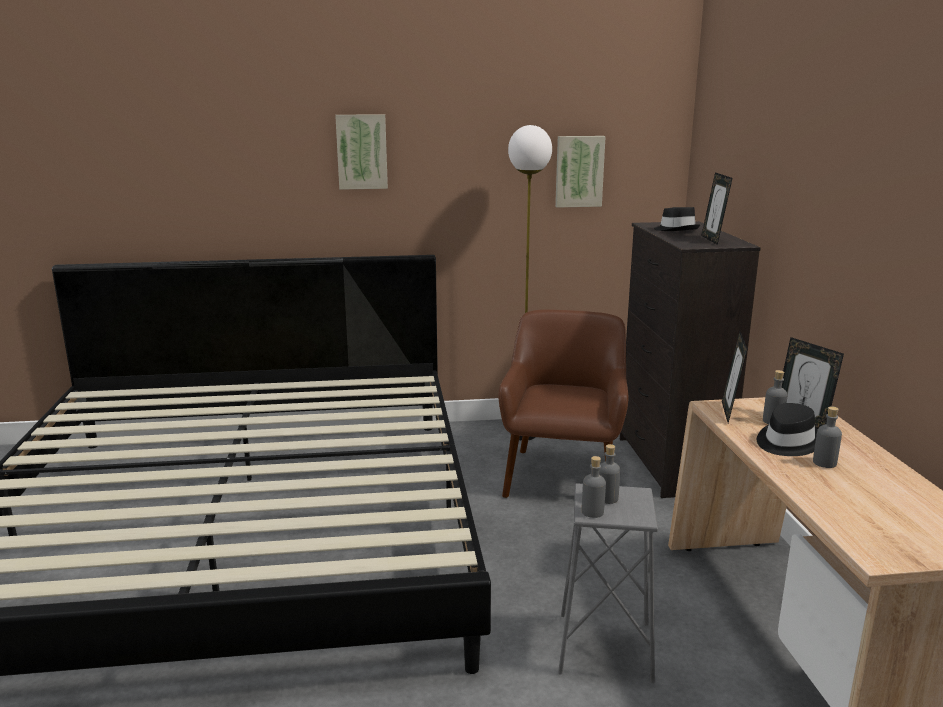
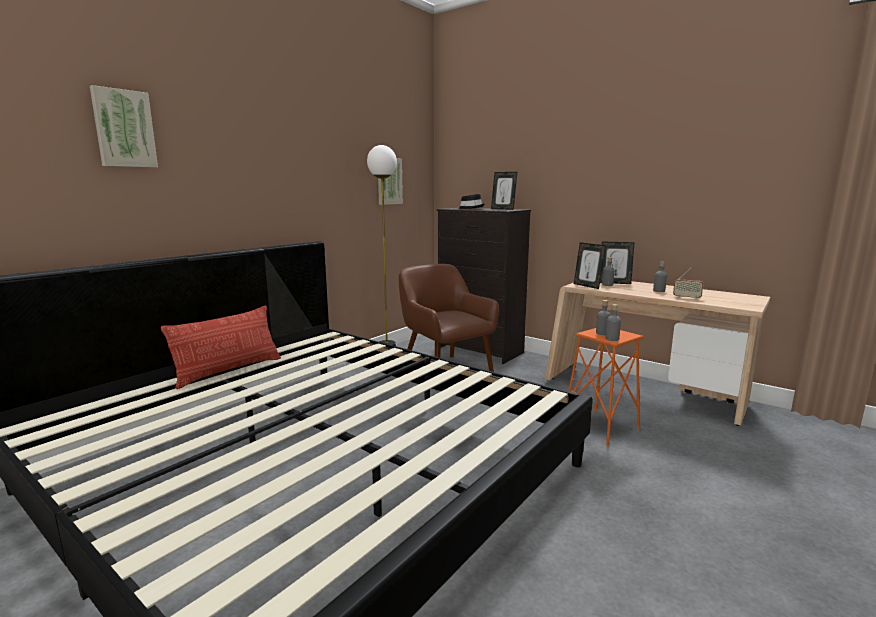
camera: 45 degrees left, 5 degrees down
(264, 392) = (228, 371): none -> pillow
(362, 151) = (264, 161): picture -> picture (124, 129)
(604, 647) = (600, 426): grey stool -> orange stool
(786, 442) = (631, 289): black hat -> none
(824, 493) = (686, 298): none -> radio

